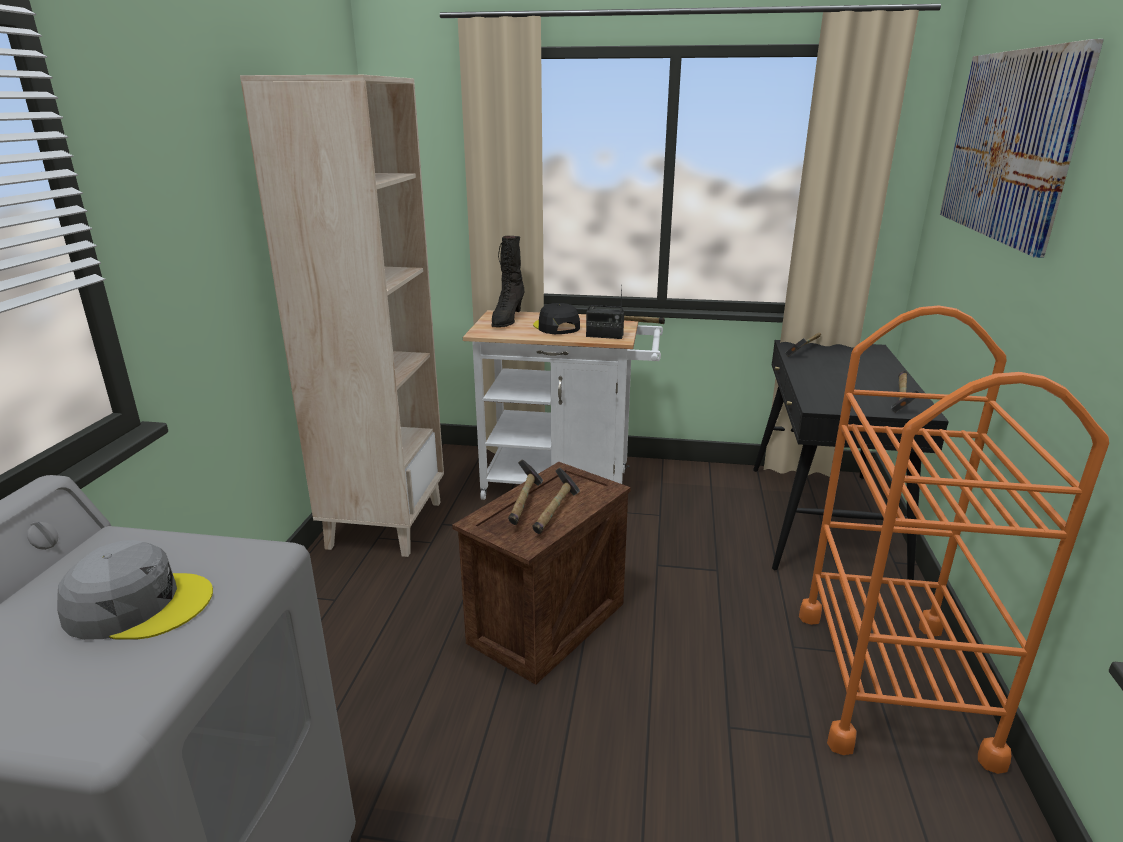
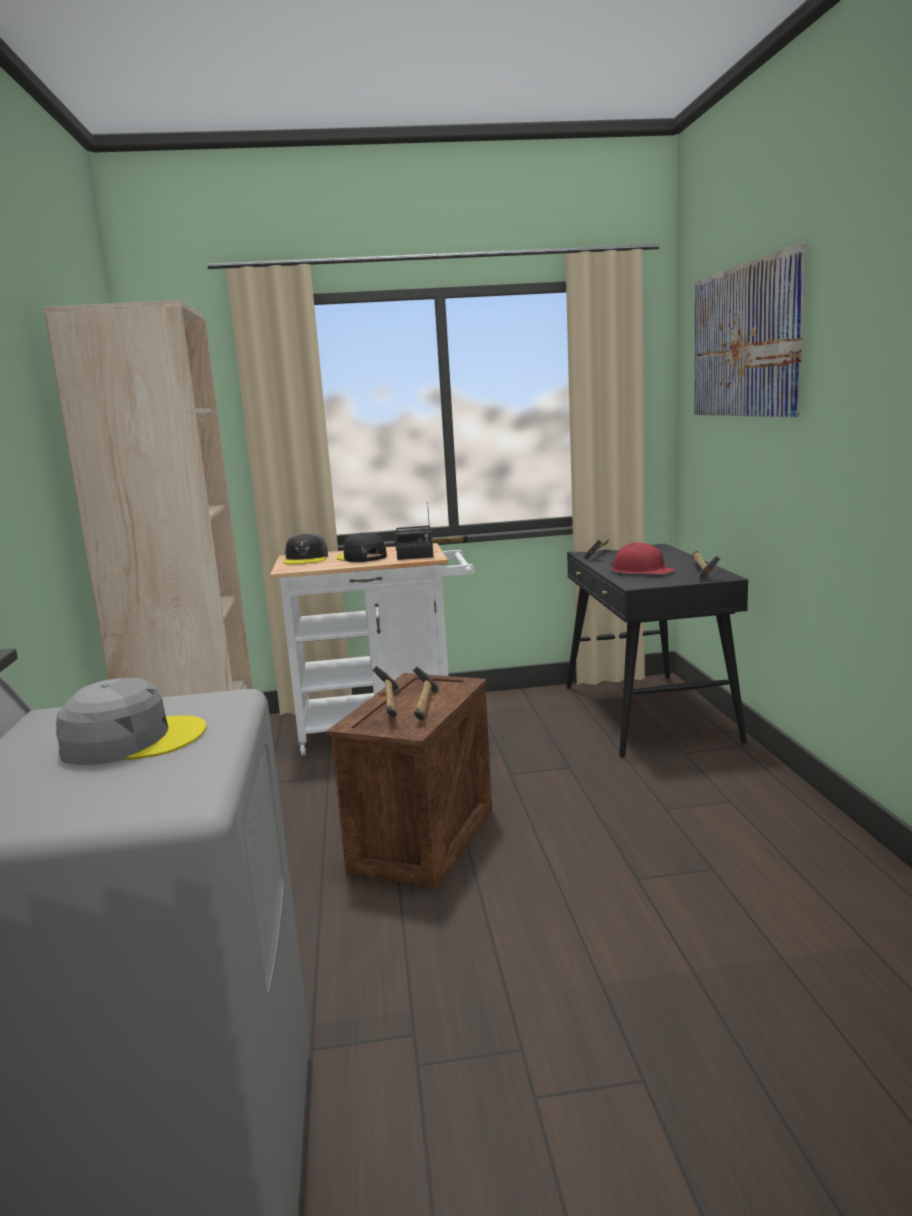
camera: 15 degrees left, 10 degrees down
(507, 320) = (306, 559): black boot -> grey cap
(835, 385) = (641, 571): none -> red hard hat
(890, 682) = (760, 816): orange cart -> none

